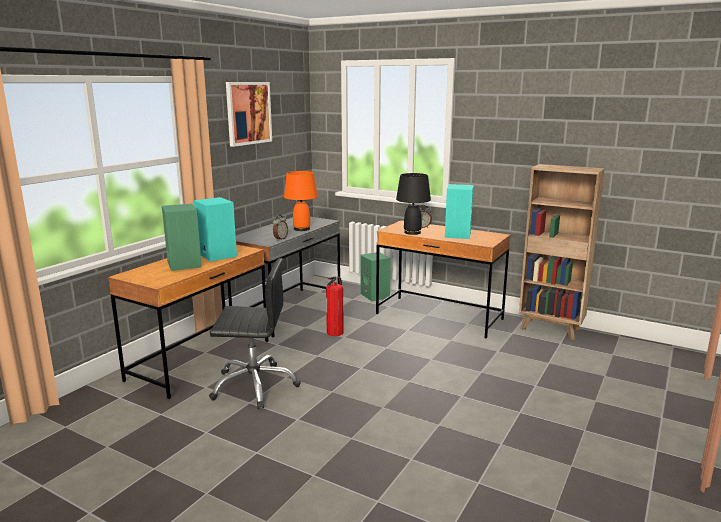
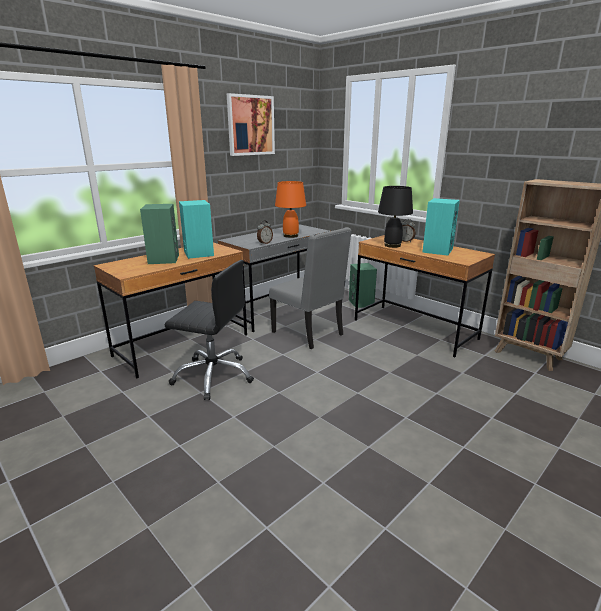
camera: 15 degrees right, 5 degrees up
(335, 332) = (309, 333): fire extinguisher -> grey chair

